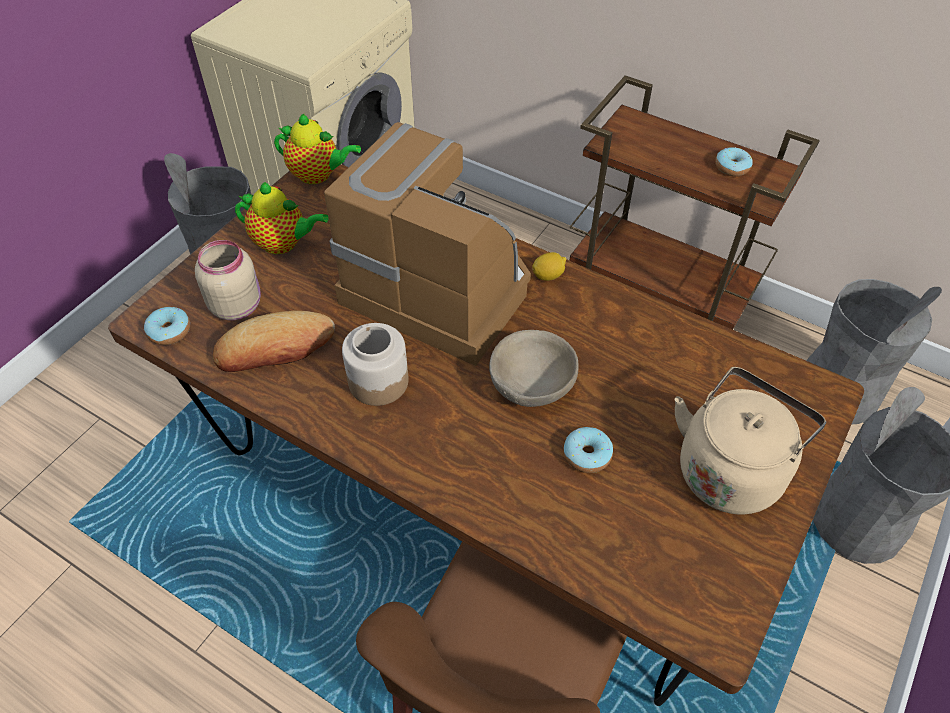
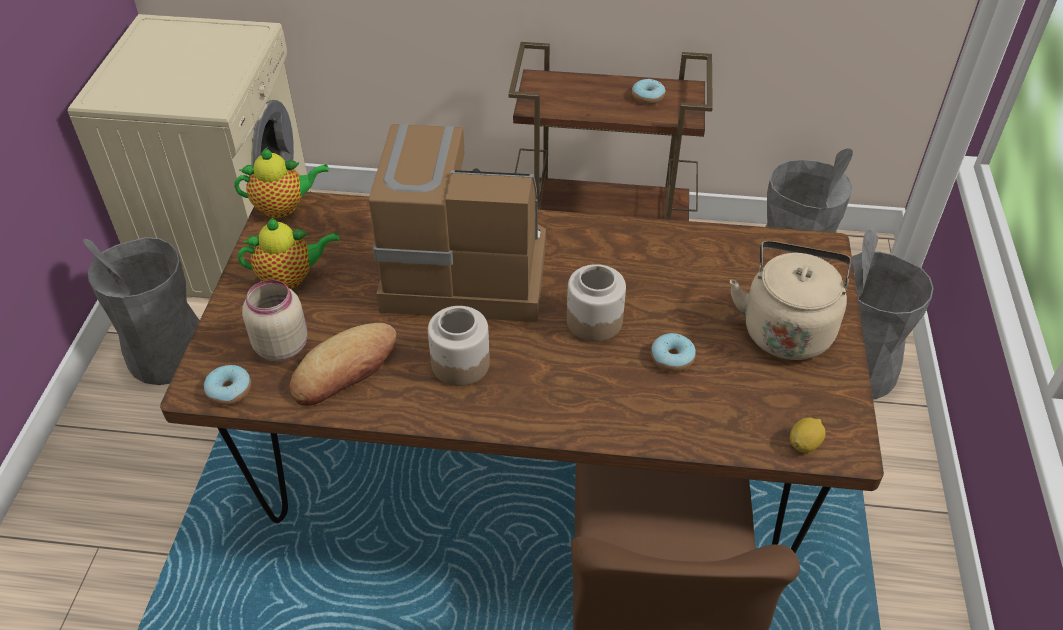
camera: 25 degrees left, 5 degrees down
(531, 385) = (594, 320): beige bowl -> jar
(548, 275) = (553, 229): lemon -> lemon (804, 444)

